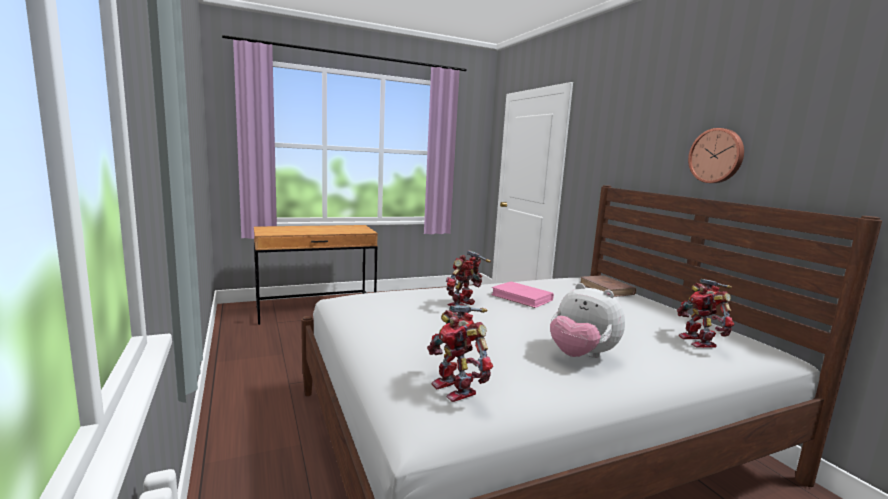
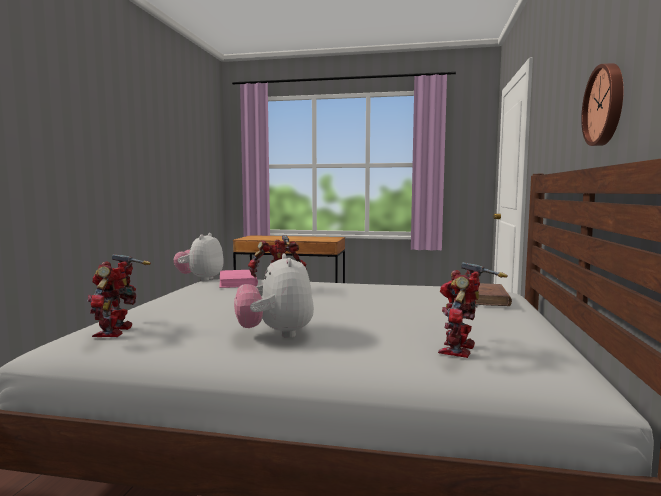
camera: 35 degrees right, 5 degrees down
(330, 298) = (201, 279): none -> plush toy
(522, 297) = (352, 293): pink book -> pink book (238, 282)

